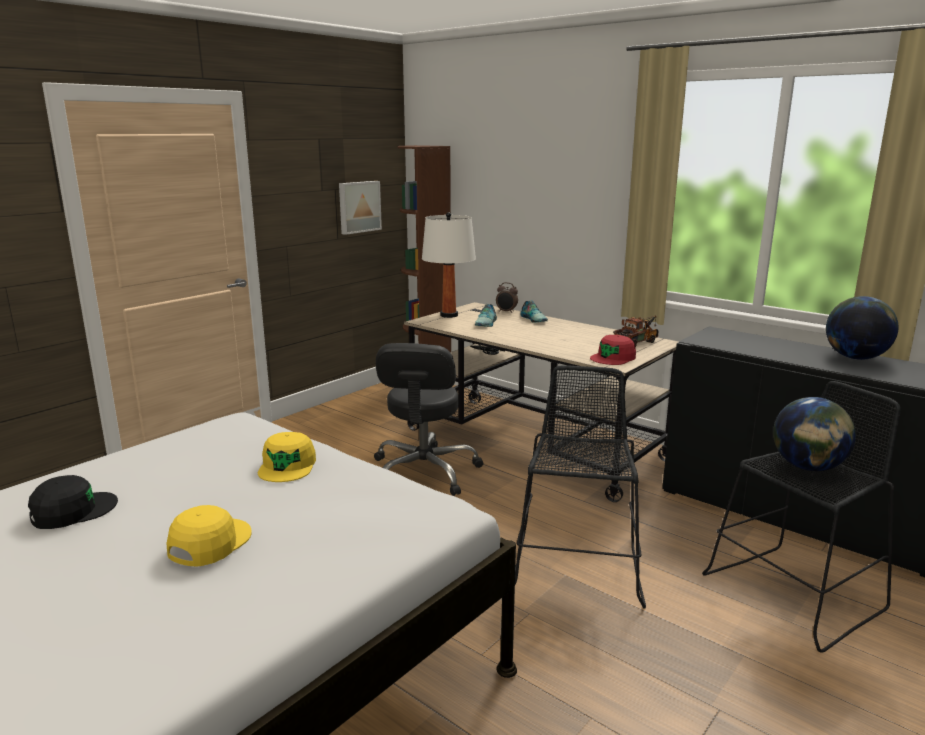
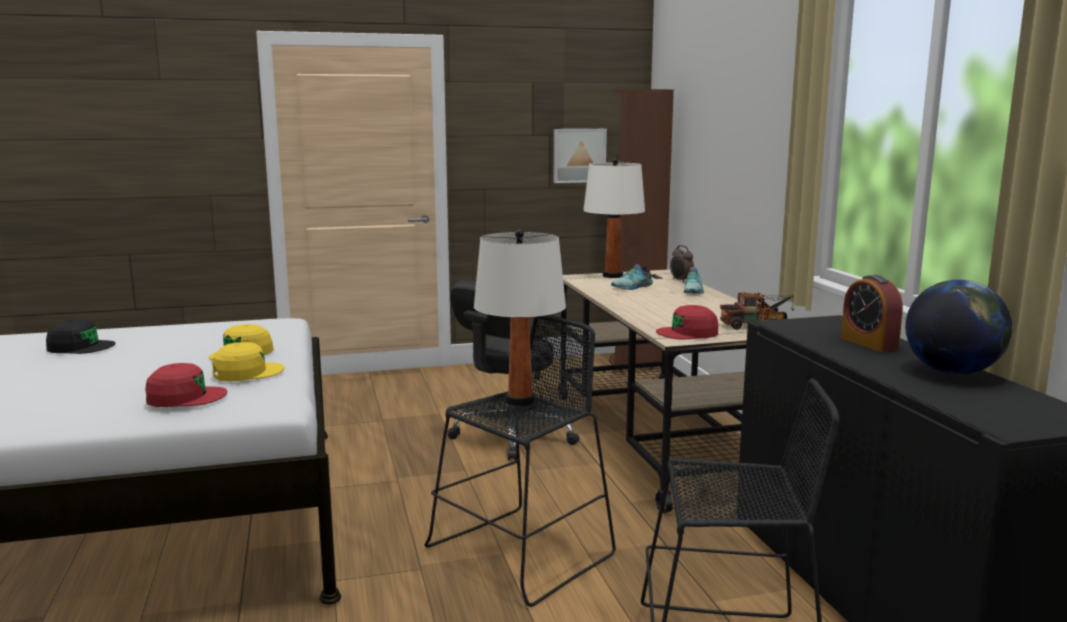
camera: 35 degrees right, 5 degrees down
(209, 543) = (98, 380): yellow cap -> yellow cap (247, 372)
(358, 530) = (185, 397): none -> red cap
(566, 443) = (520, 400): none -> white table lamp
(775, 346) = (869, 343): none -> alarm clock
(808, 467) = (735, 484): globe -> none

